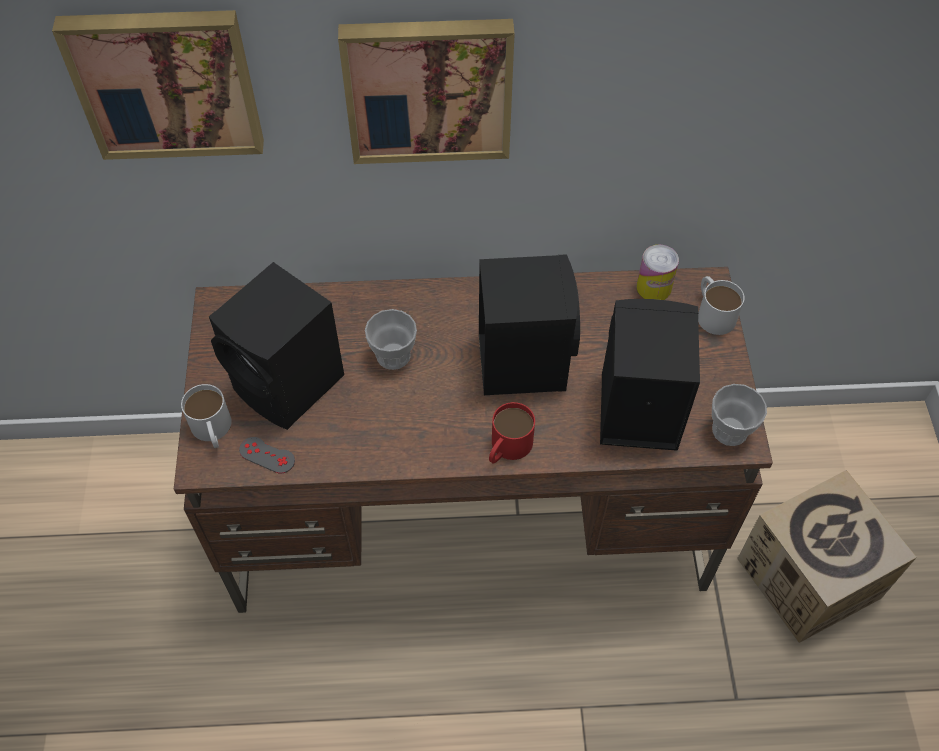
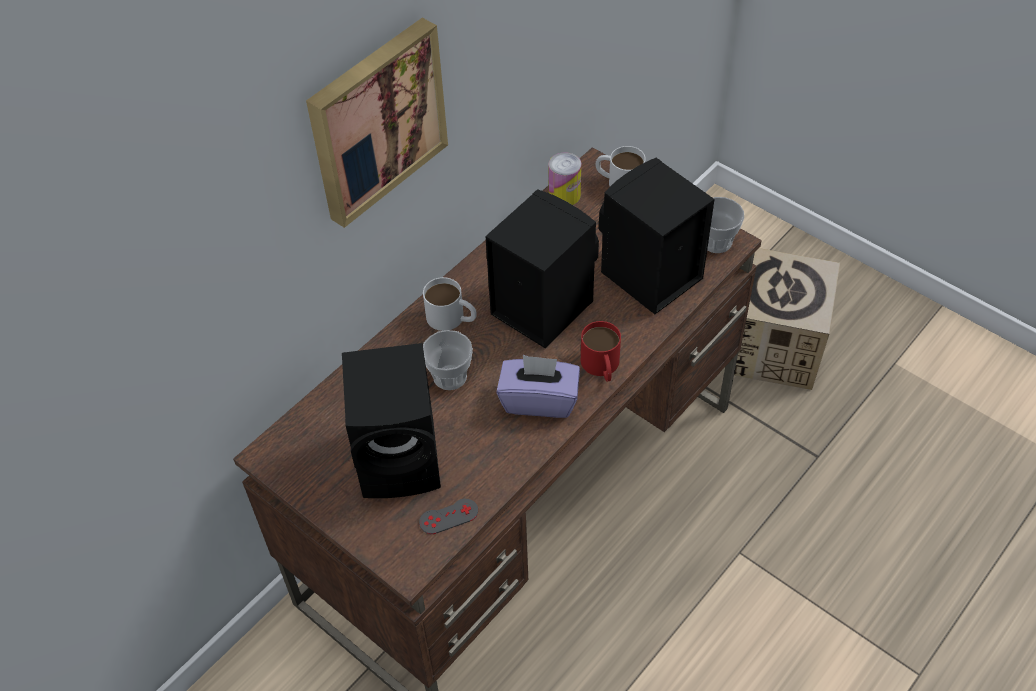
camera: 45 degrees left, 5 degrees down
(166, 82) = (181, 248): picture -> none
(212, 430) = (385, 538): white mug -> white mug (452, 318)
(430, 430) = (539, 400): none -> purple tissue box

